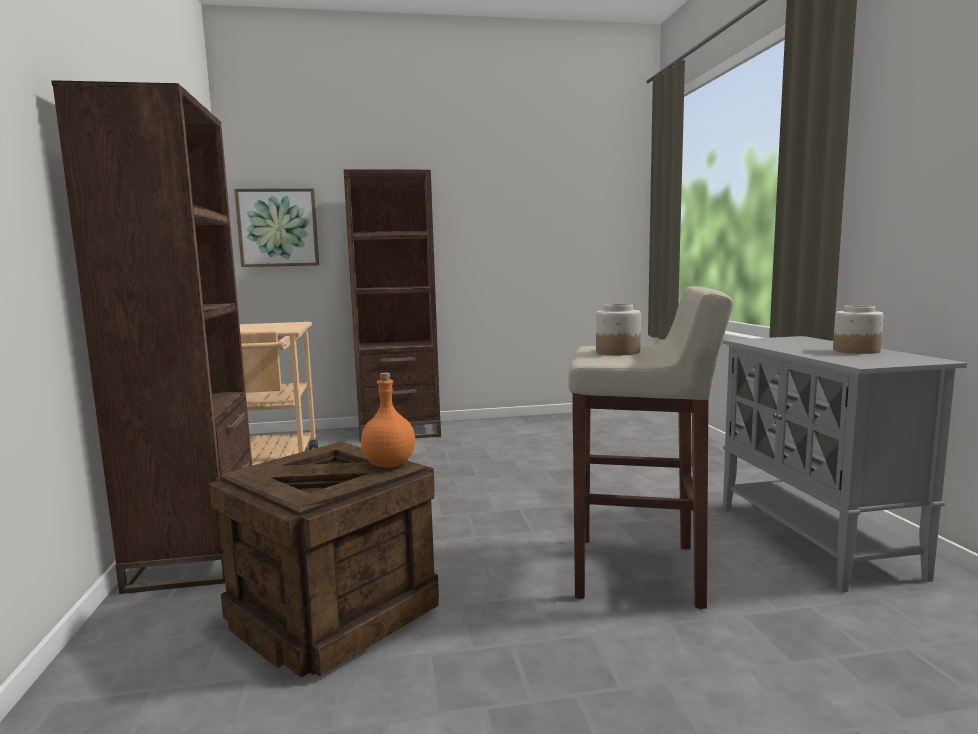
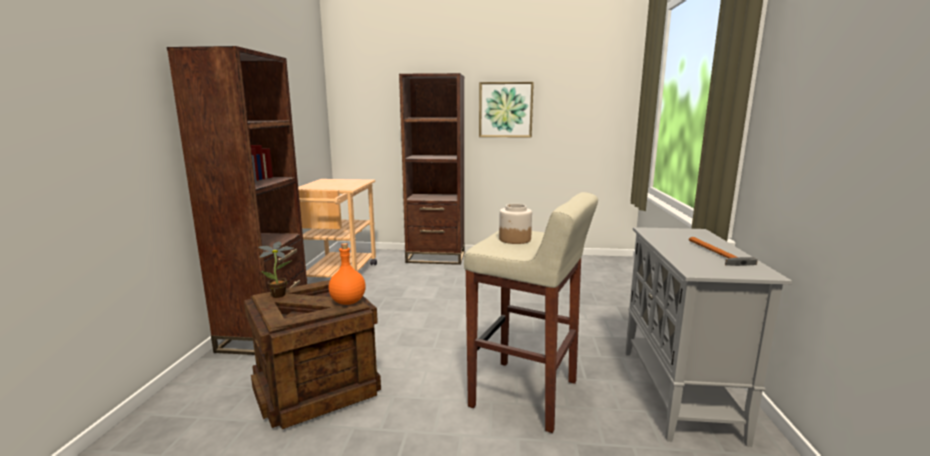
camera: 15 degrees right, 5 degrees up
(272, 468) = (281, 295): none -> potted plant
(278, 228) = (362, 111): picture -> picture (505, 110)
(855, 351) = (717, 254): jar -> hammer

